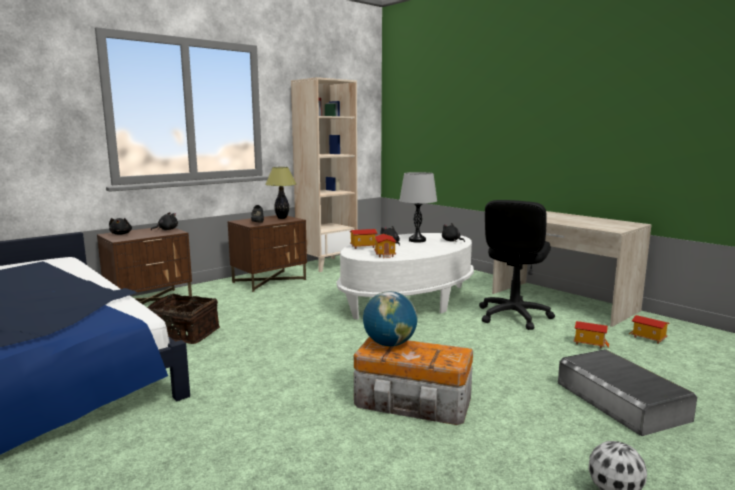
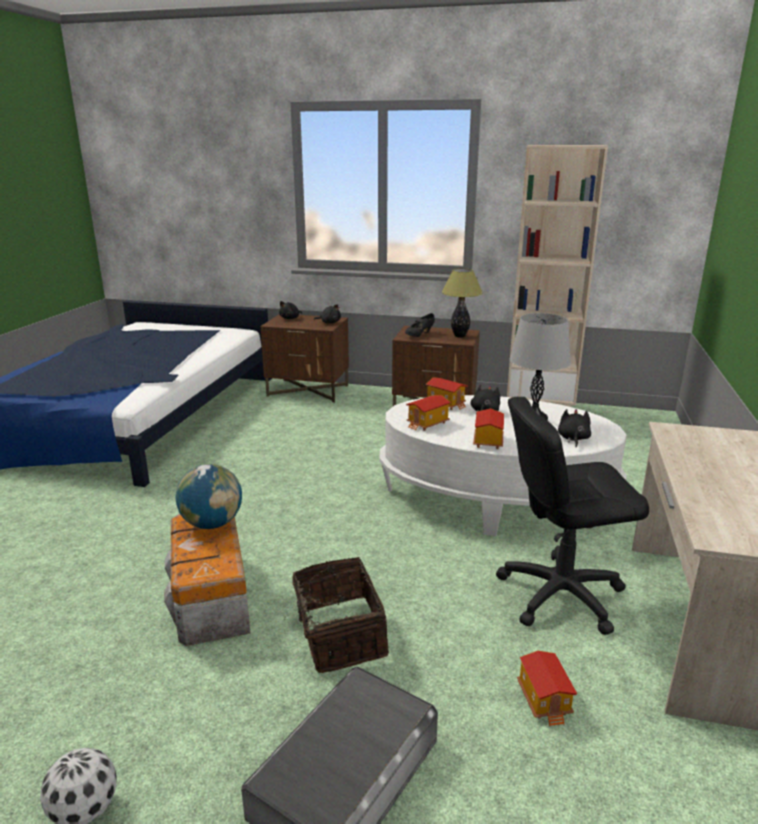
camera: 55 degrees right, 10 degrees up
(184, 334) = (256, 433): basket -> basket (338, 636)
(648, 338) = (667, 775): toy house -> toy house (487, 441)

